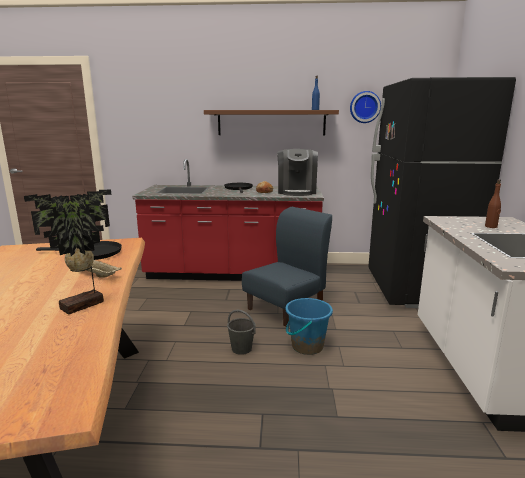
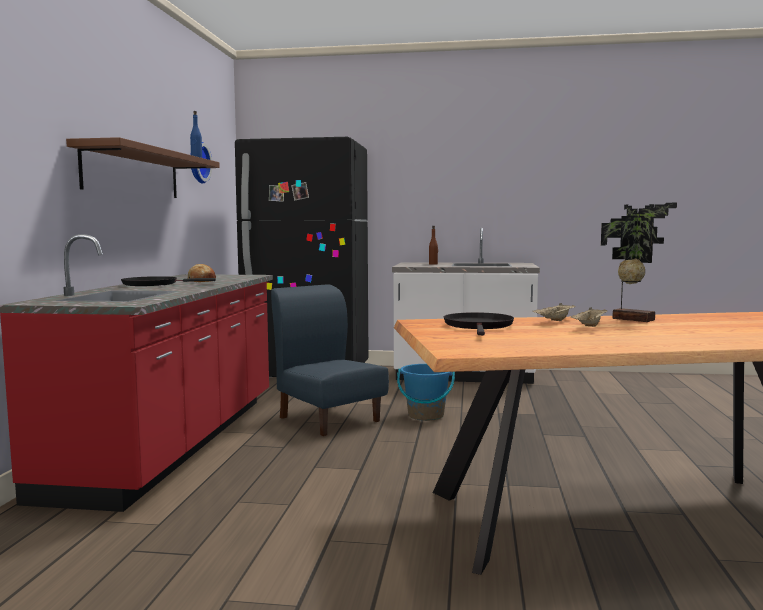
camera: 85 degrees left, 10 degrees down
(56, 283) = (590, 327): none -> beige tray
(241, 349) = (430, 440): grey bucket -> none
(296, 191) = (218, 277): coffee machine -> none

